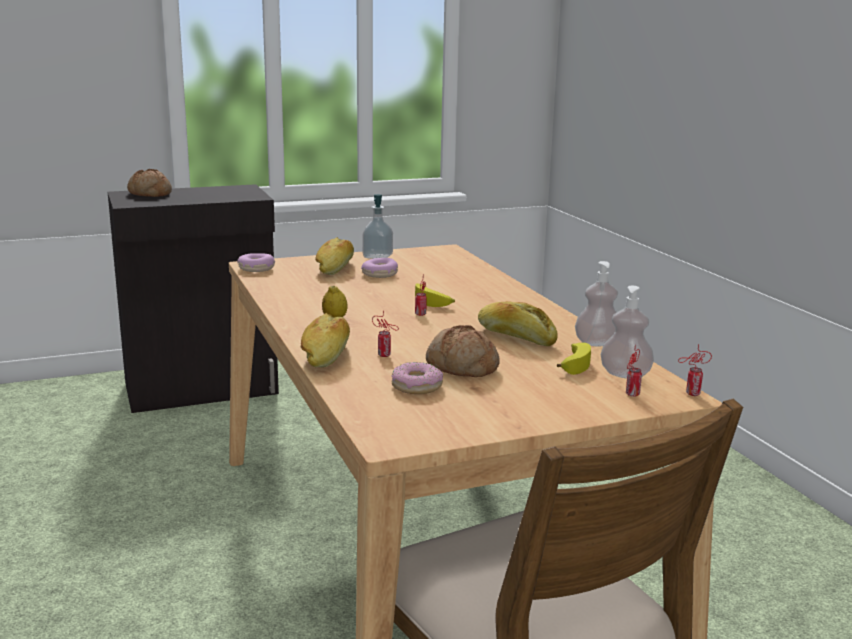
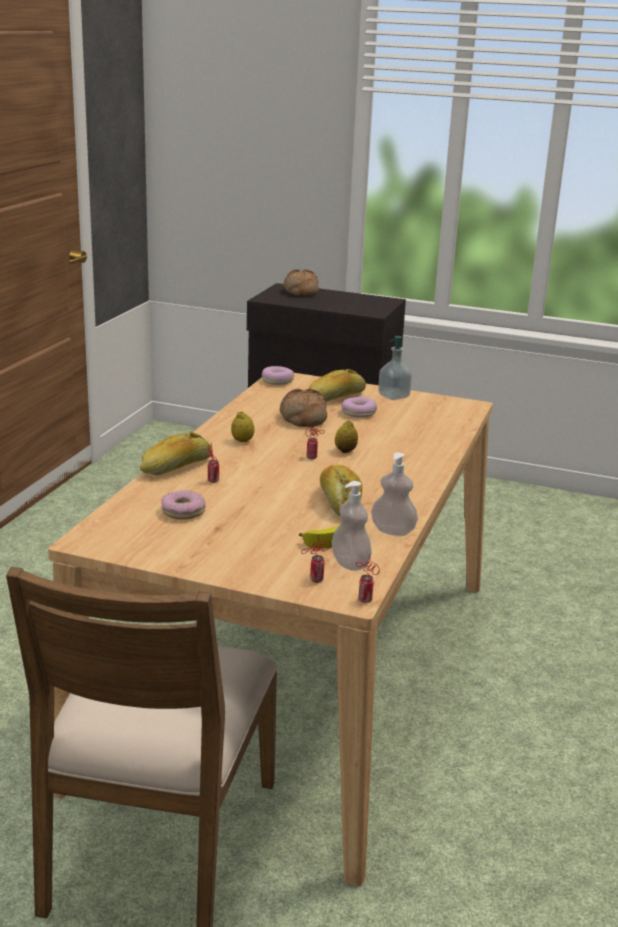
camera: 40 degrees right, 5 degrees up
(434, 302) = (345, 451): banana -> lemon
(461, 367) = (243, 510): bread -> bread (302, 418)

